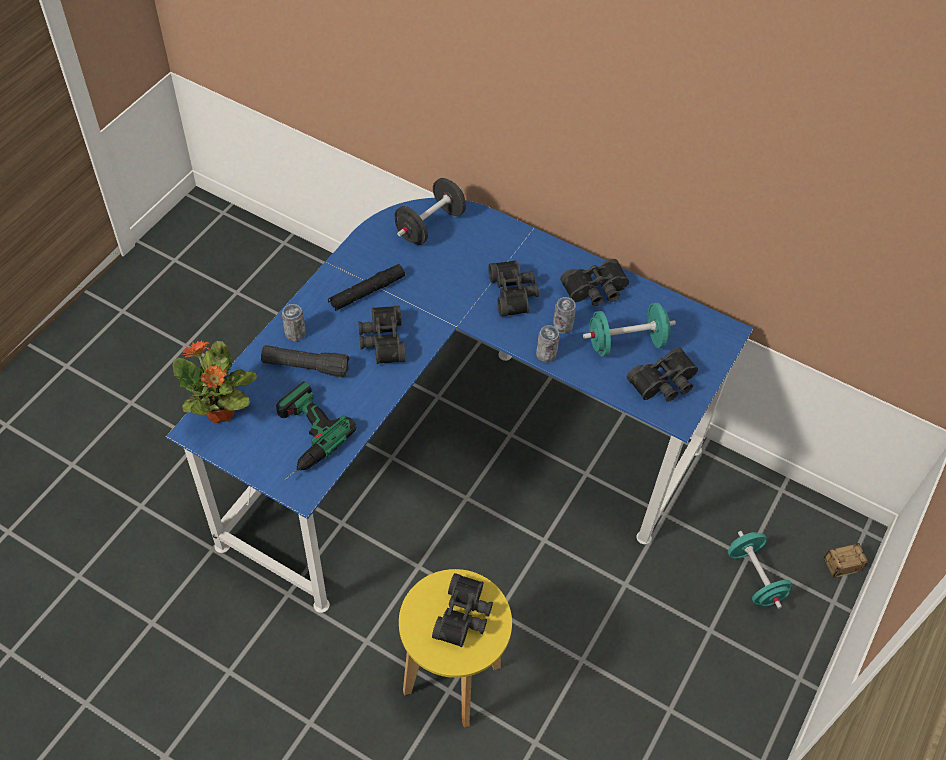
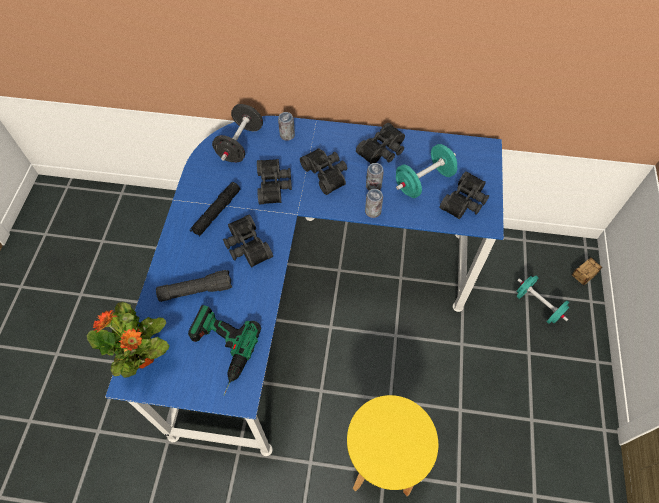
camera: 20 degrees left, 5 degrees up
(295, 333) = (175, 266): can -> can (287, 135)
(465, 616) = (398, 433): black binoculars -> black binoculars (275, 185)

